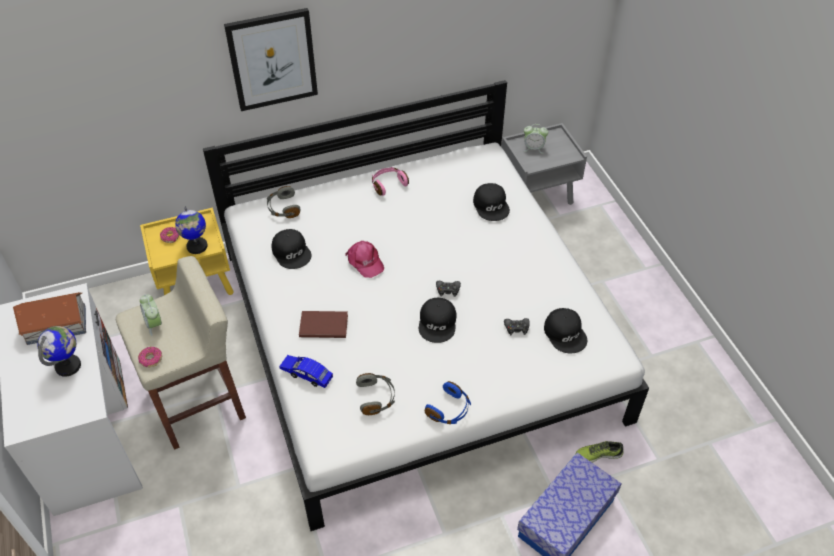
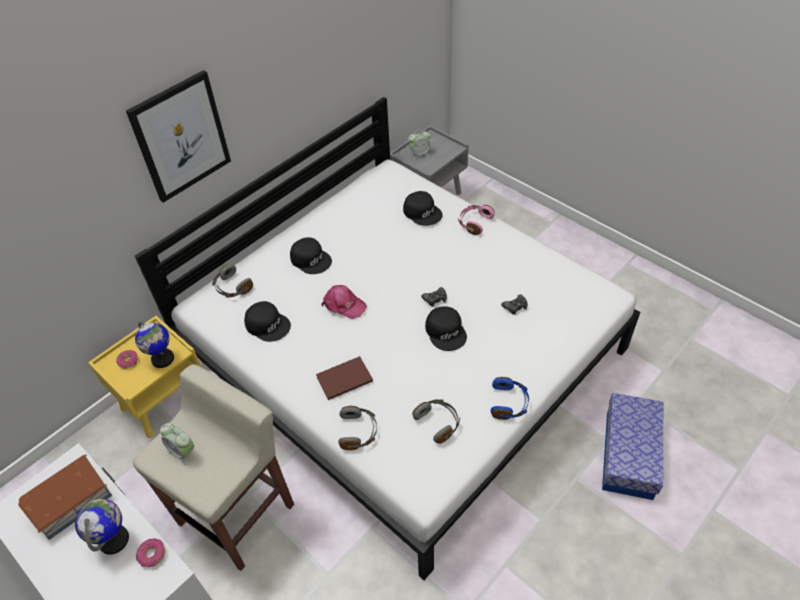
camera: 25 degrees left, 0 degrees up
(151, 359) = (202, 489): donut -> donut (152, 555)
(306, 374) = (358, 432): blue toy car -> grey headphones
(388, 184) = (318, 228): pink headphones -> pink headphones (474, 223)
(565, 333) = (558, 294): black cap -> black cap (311, 259)
(598, 454) = (617, 388): shoe -> none

